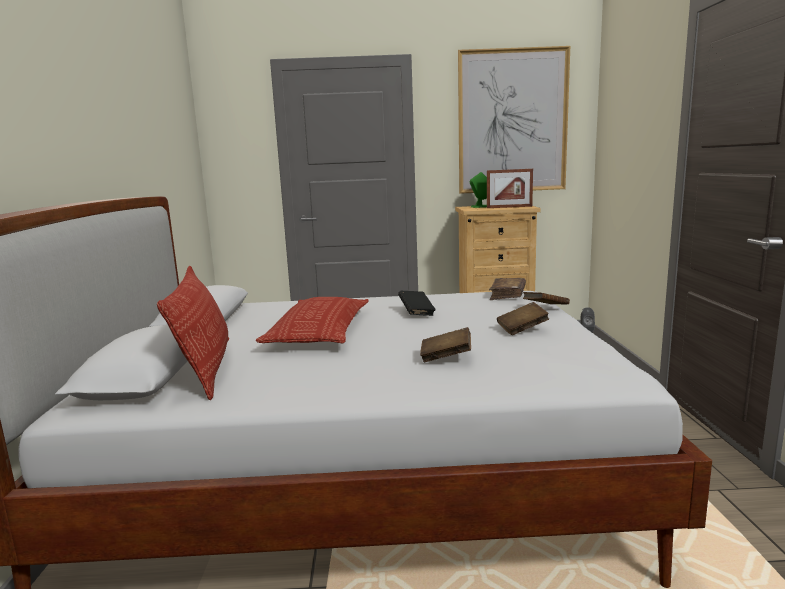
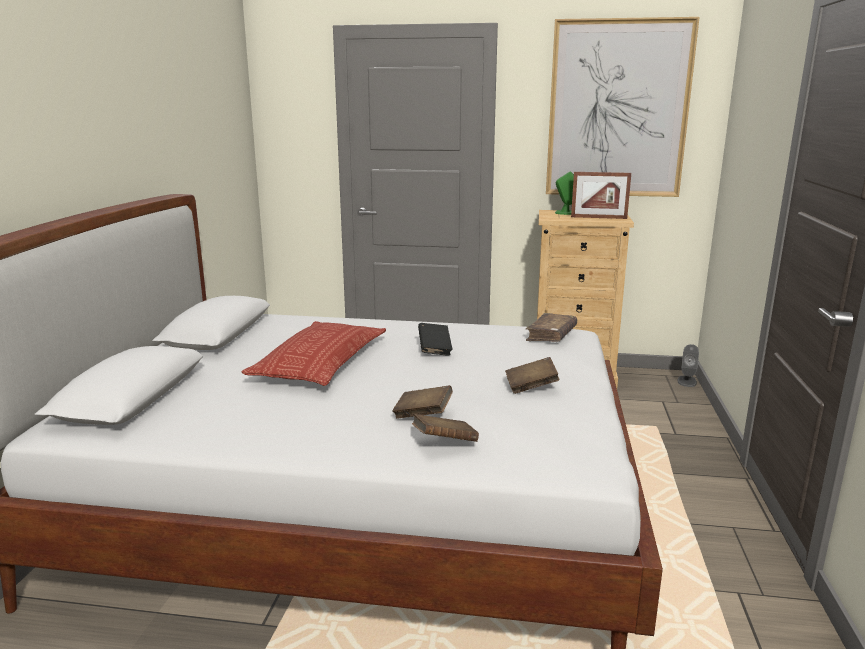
camera: 10 degrees right, 5 degrees up
(206, 367) = (188, 395): pillow -> none
(545, 308) = (579, 360): brown book -> brown book (444, 442)

